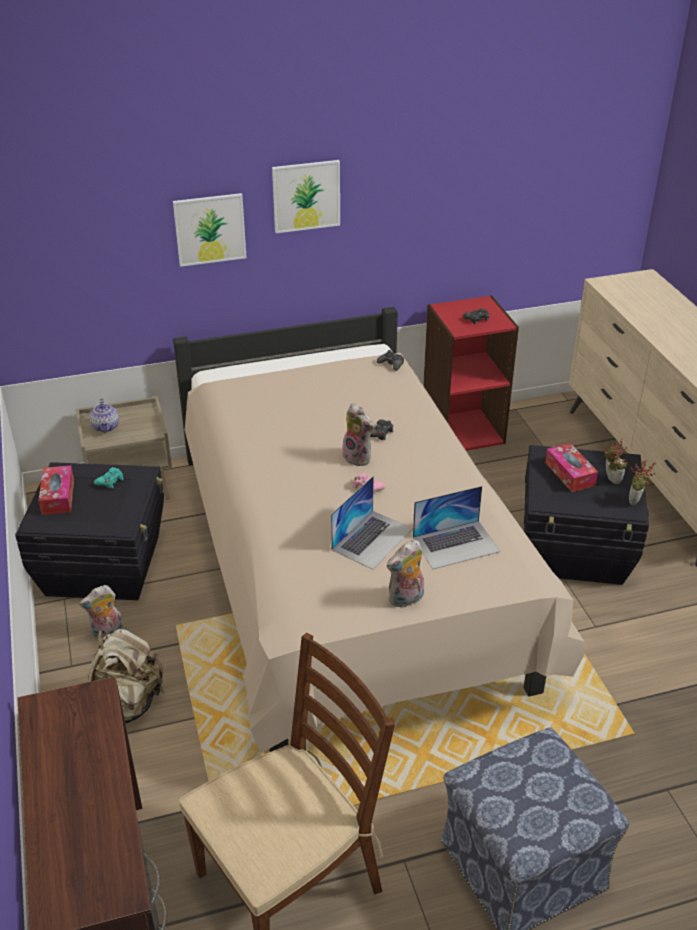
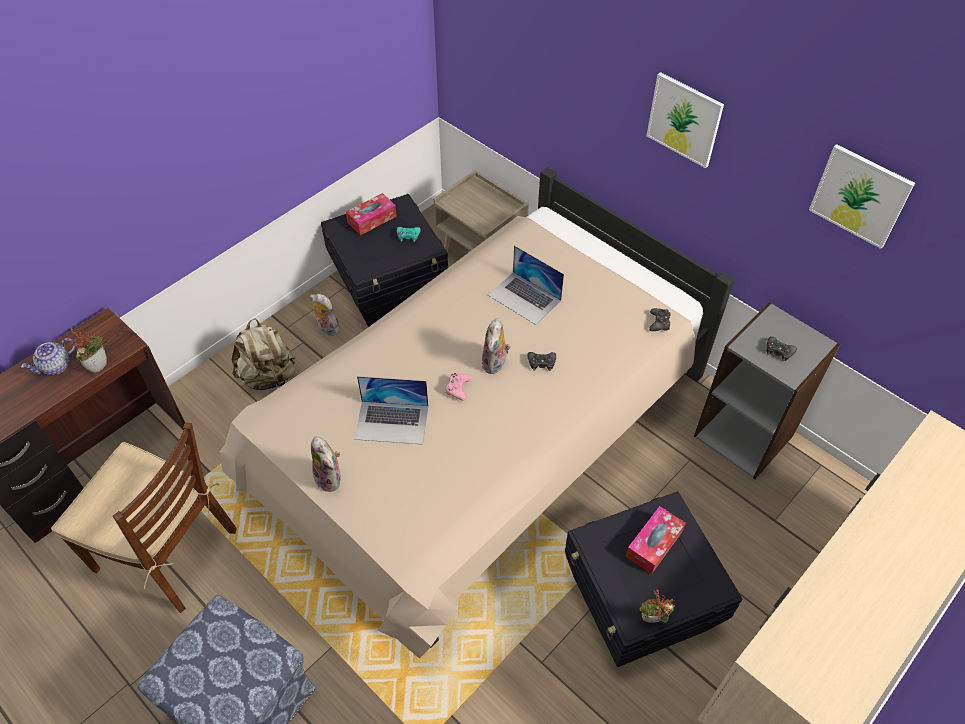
camera: 60 degrees right, 15 degrees up
(106, 427) = (470, 198): teapot -> teapot (56, 367)
(210, 229) = (596, 95): picture -> picture (860, 196)
(406, 599) = (330, 478): plush toy -> plush toy turned 150 degrees counterclockwise
(456, 544) = (421, 484): laptop -> laptop (524, 298)
(462, 430) = (744, 435): red bookcase -> grey bookcase
(610, 480) = (672, 584): potted plant -> potted plant (98, 365)

